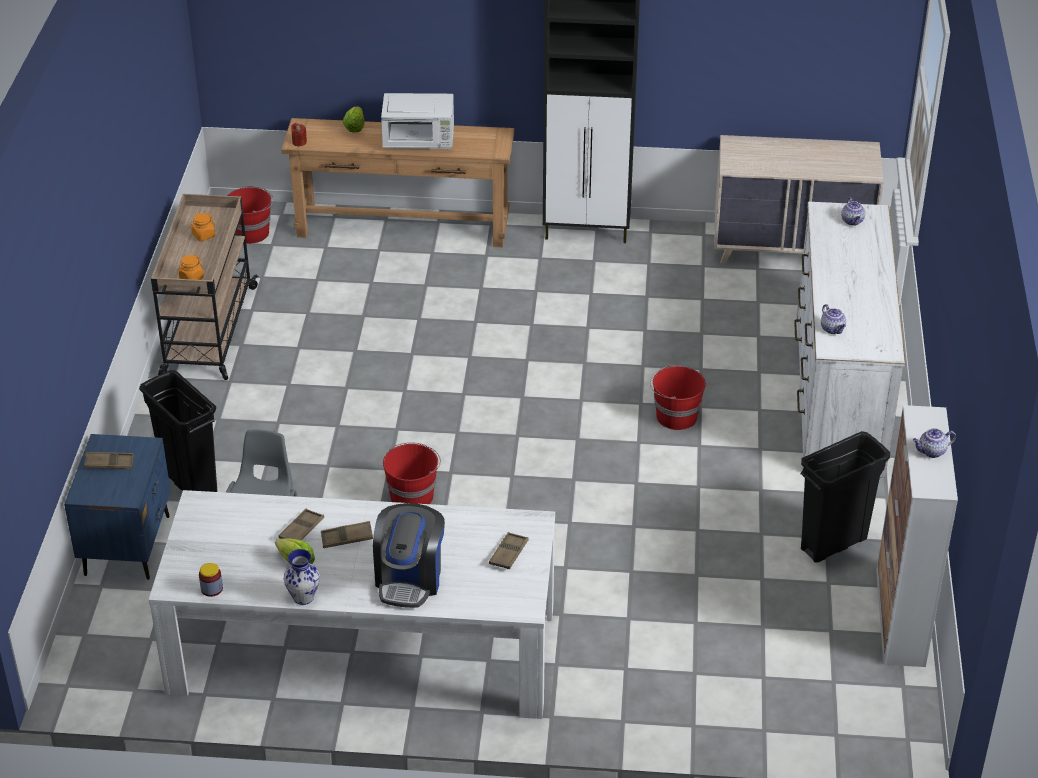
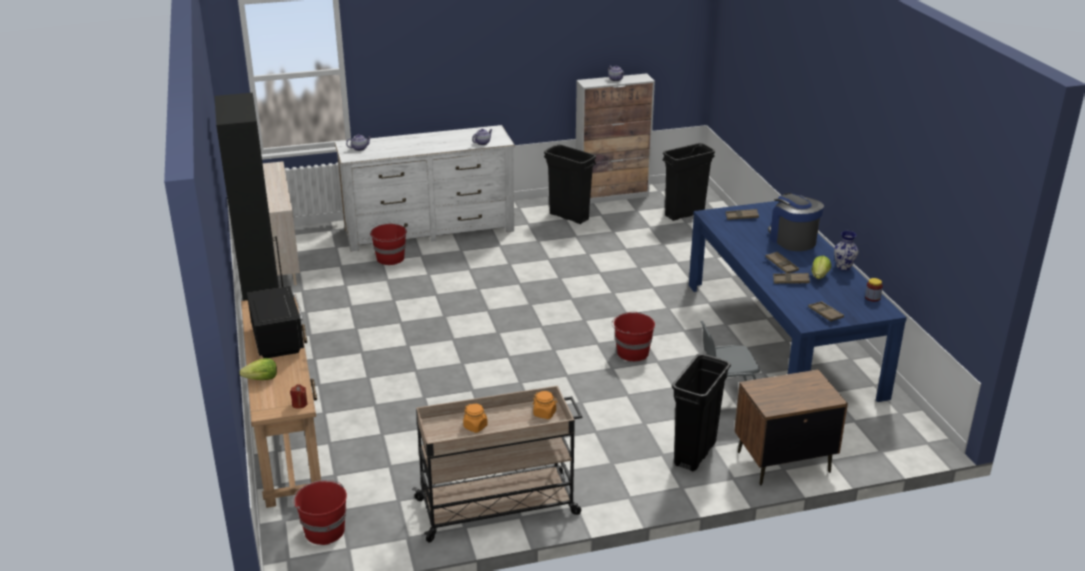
camera: 110 degrees left, 10 degrees down
(109, 463) = (788, 396): brown tray -> brown tray (825, 314)
(128, 545) = (782, 462): blue nightstand -> brown nightstand
(363, 649) = (781, 338): white dining table -> blue dining table
(409, 578) = (792, 240): coffee machine -> coffee machine turned 105 degrees counterclockwise
(419, 141) = (278, 340): white microwave -> black microwave
(675, 416) = (485, 275): red bucket -> red bucket (390, 258)
(795, 686) = (684, 214): none -> black trash can

